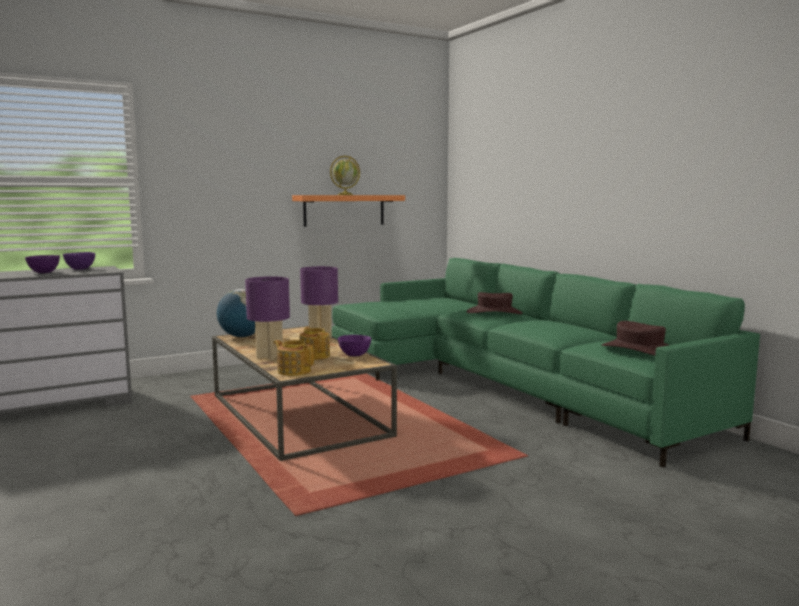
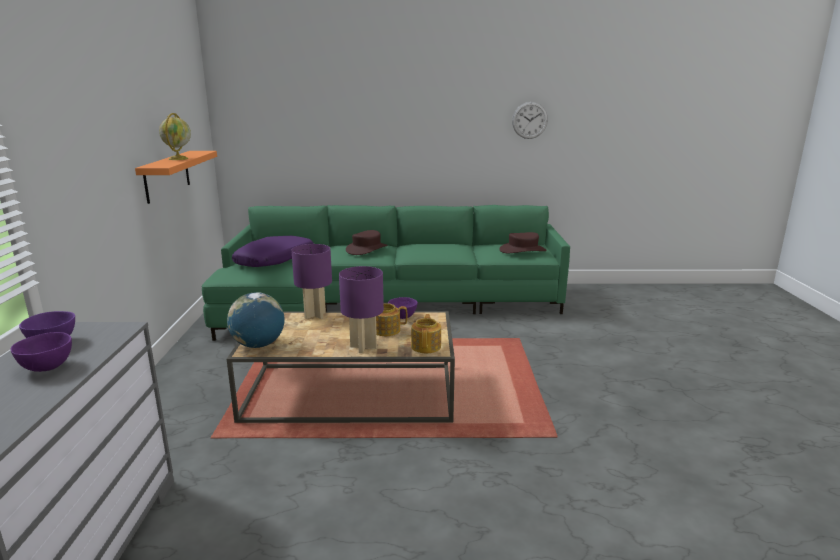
camera: 60 degrees left, 10 degrees up
(294, 371) = (426, 346): teapot -> teapot turned 120 degrees clockwise
(412, 304) = (275, 260): none -> purple pillow
(737, 159) = (530, 120): none -> wall clock

